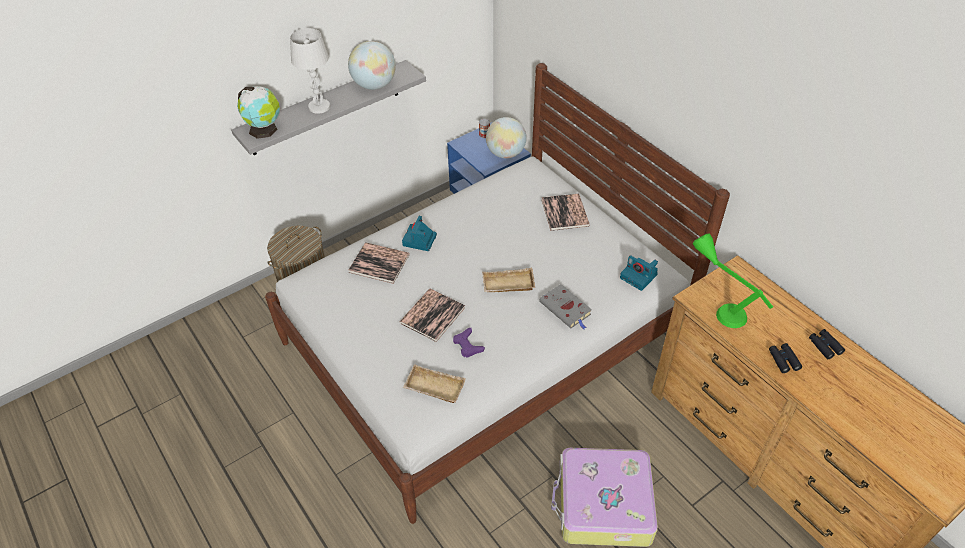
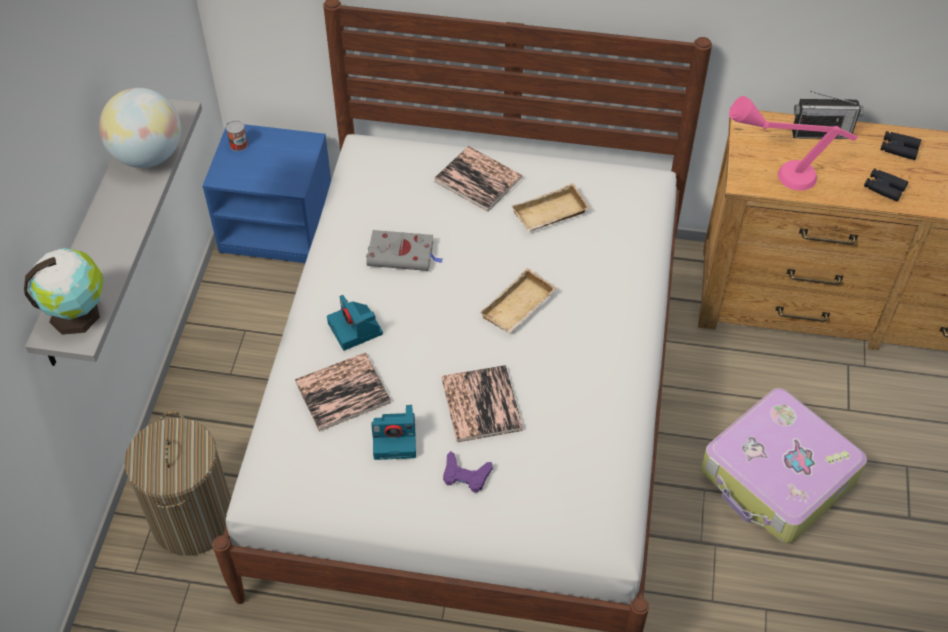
camera: 45 degrees left, 5 degrees up
(319, 107) = (111, 232): white table lamp -> none
(433, 388) = (581, 482): beige tray -> beige tray (550, 215)
(467, 345) = (559, 407): purple game controller -> purple game controller (465, 475)
(505, 153) = (296, 153): globe -> none
(566, 309) = (608, 289): grey book -> grey book (402, 254)
(639, 276) = (635, 199): camera -> camera (396, 438)
(719, 306) = (776, 174): green table lamp -> pink table lamp
(779, 304) = (821, 133): none -> radio

